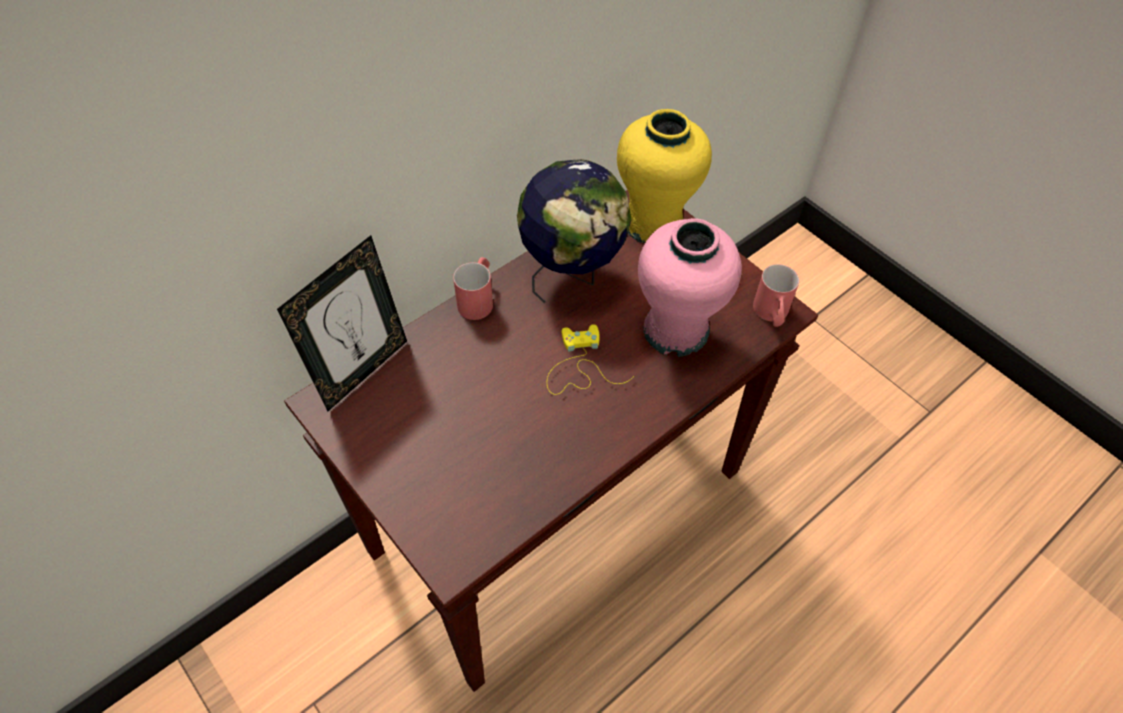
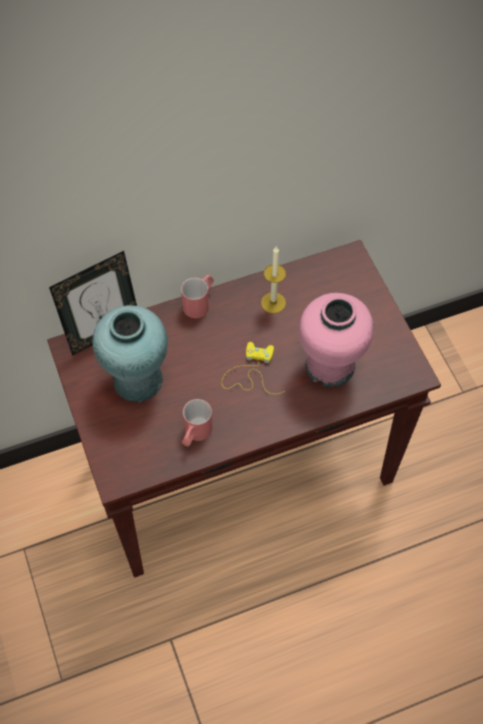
camera: 20 degrees right, 5 degrees up
(431, 419) = (137, 380): none -> turquoise vase
(572, 274) = (273, 302): globe -> candle
(653, 223) = (350, 278): yellow vase -> none
(771, 315) = (405, 375): red mug -> red mug (195, 434)

